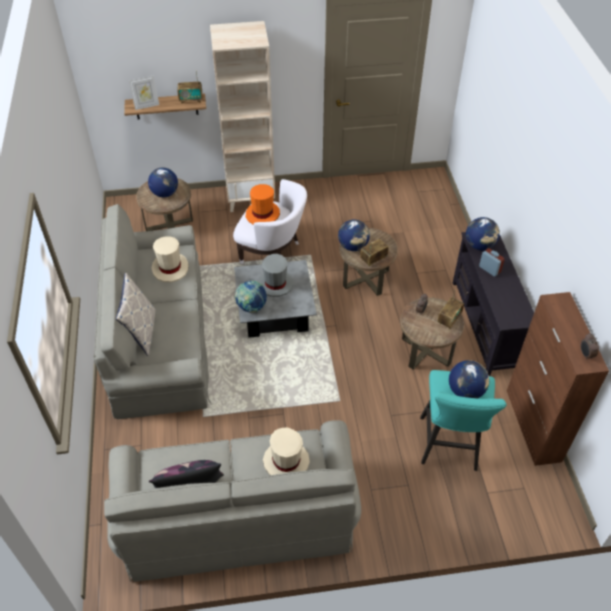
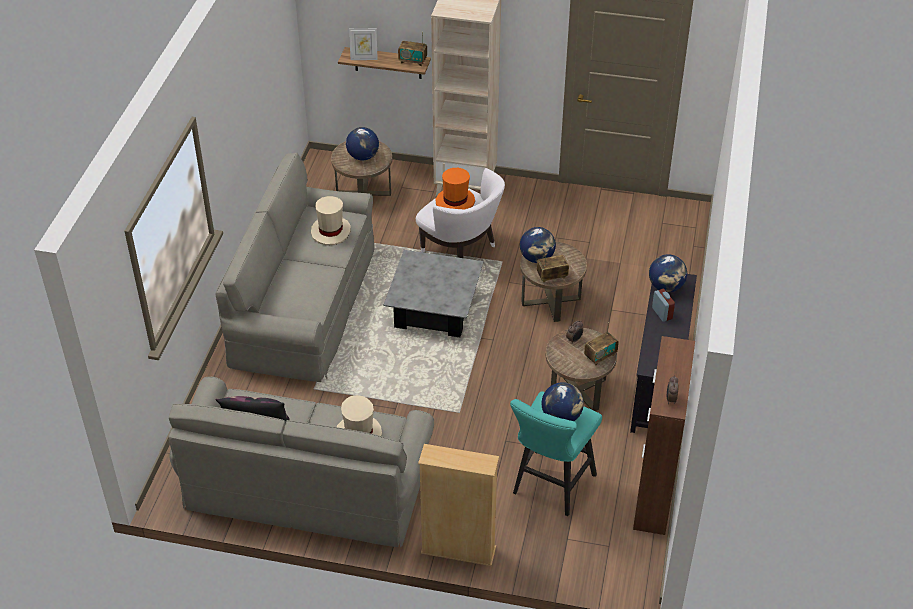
camera: 20 degrees right, 5 degrees down
(142, 332) = (276, 285): pillow -> none
(251, 307) = (402, 293): globe -> none
(275, 284) = (438, 277): grey hat -> none
(402, 537) = (458, 550): none -> beige bookcase

